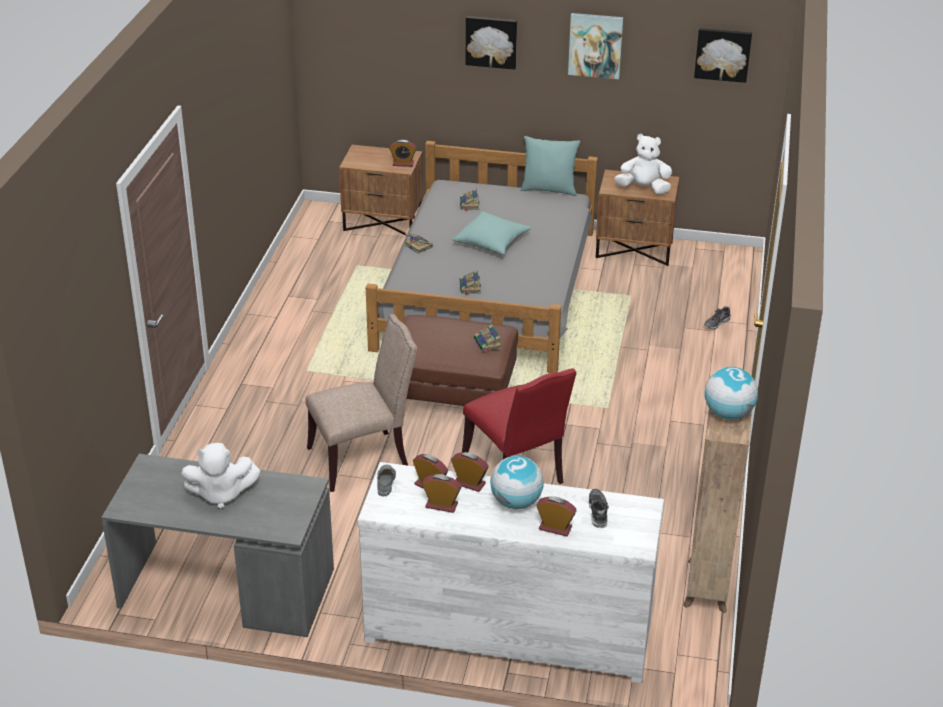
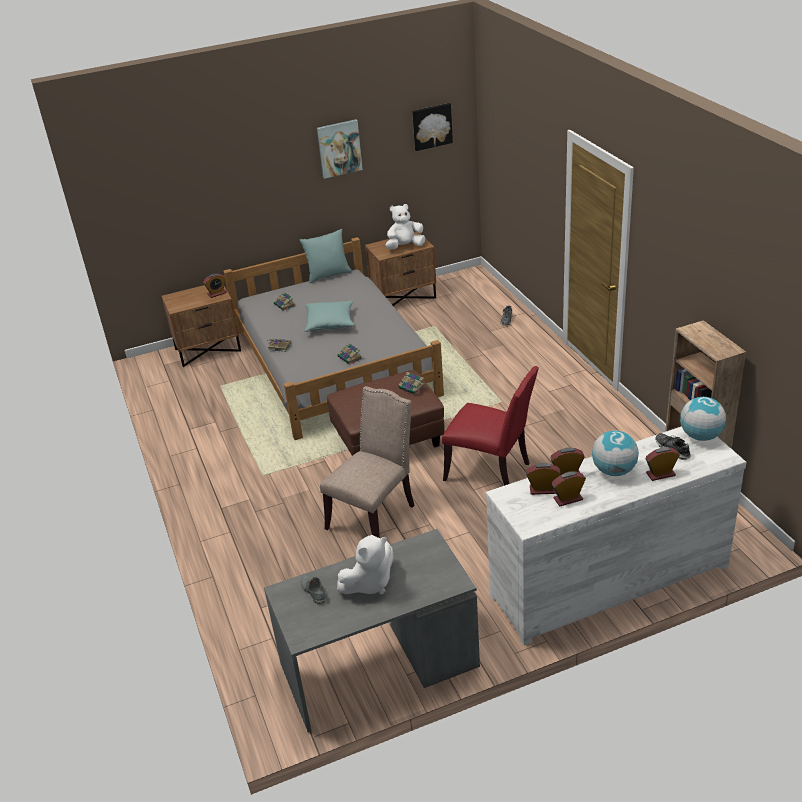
camera: 30 degrees left, 0 degrees up
(385, 482) = (508, 504): grey shoe -> grey shoe (313, 591)
(491, 41) = (258, 171): picture -> none
(728, 414) = (708, 339): globe -> globe (700, 436)

